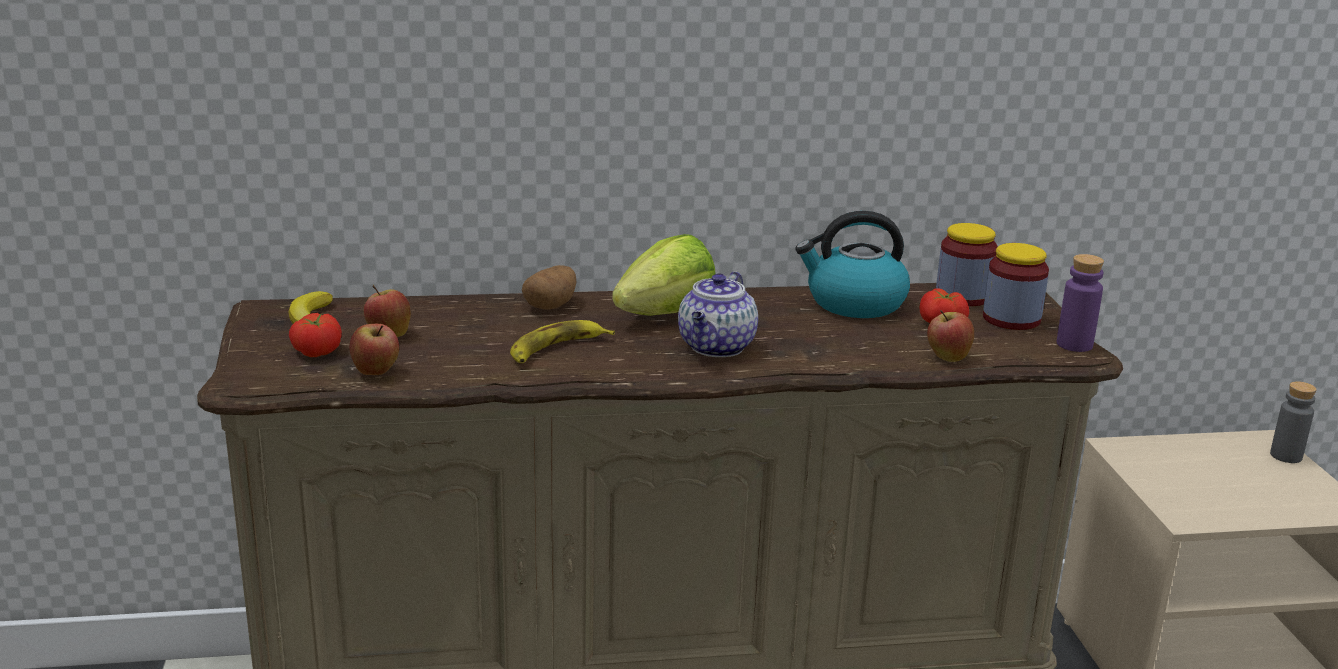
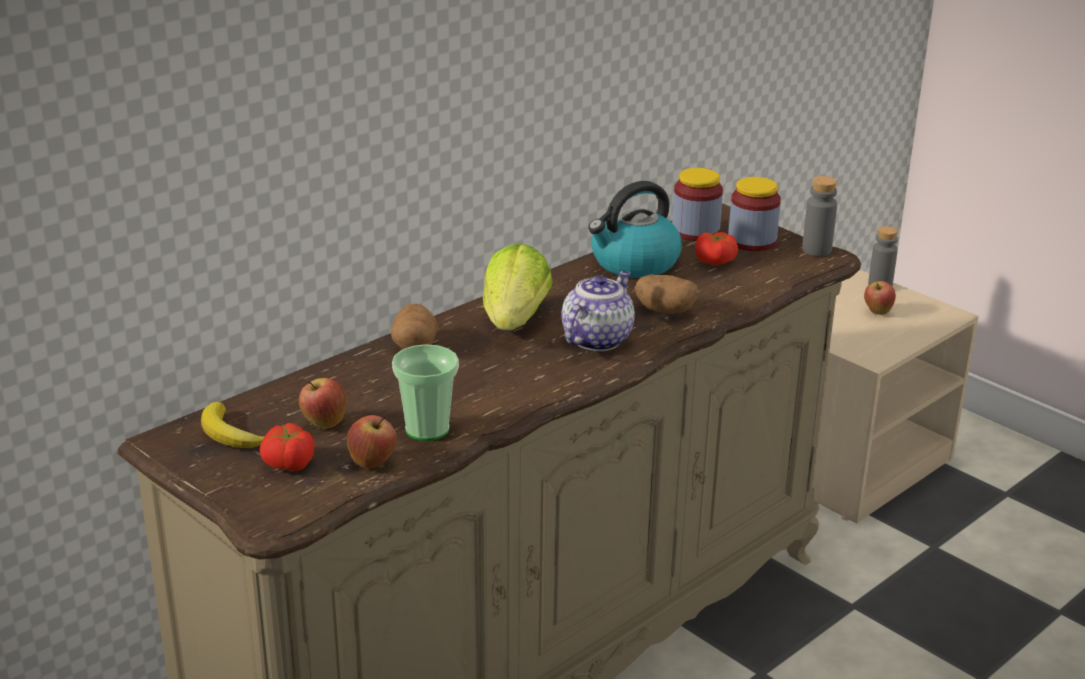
camera: 35 degrees left, 5 degrees up
(456, 364) = (427, 429): none -> cup
(556, 350) = (483, 385): banana -> none
(717, 348) = (597, 339): teapot -> teapot turned 135 degrees counterclockwise
(820, 346) = (664, 310): none -> potato
(947, 358) = (757, 290): apple -> apple (877, 312)
(1074, 345) = (816, 250): purple bottle -> grey bottle

